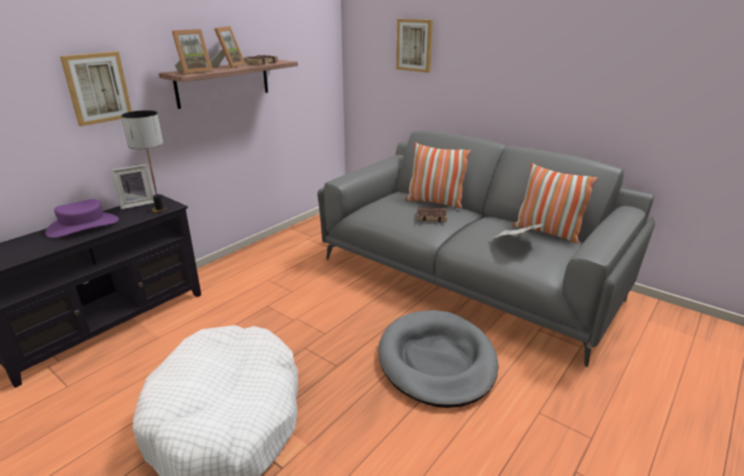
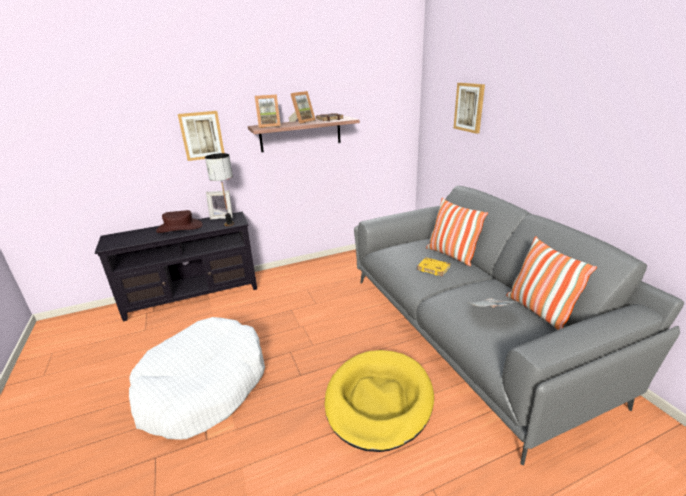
camera: 30 degrees right, 0 degrees up
(83, 226) = (179, 227): purple hat -> brown hat
(431, 217) = (434, 268): brown book -> yellow book
(436, 361) = (378, 400): grey dog bed -> yellow dog bed

